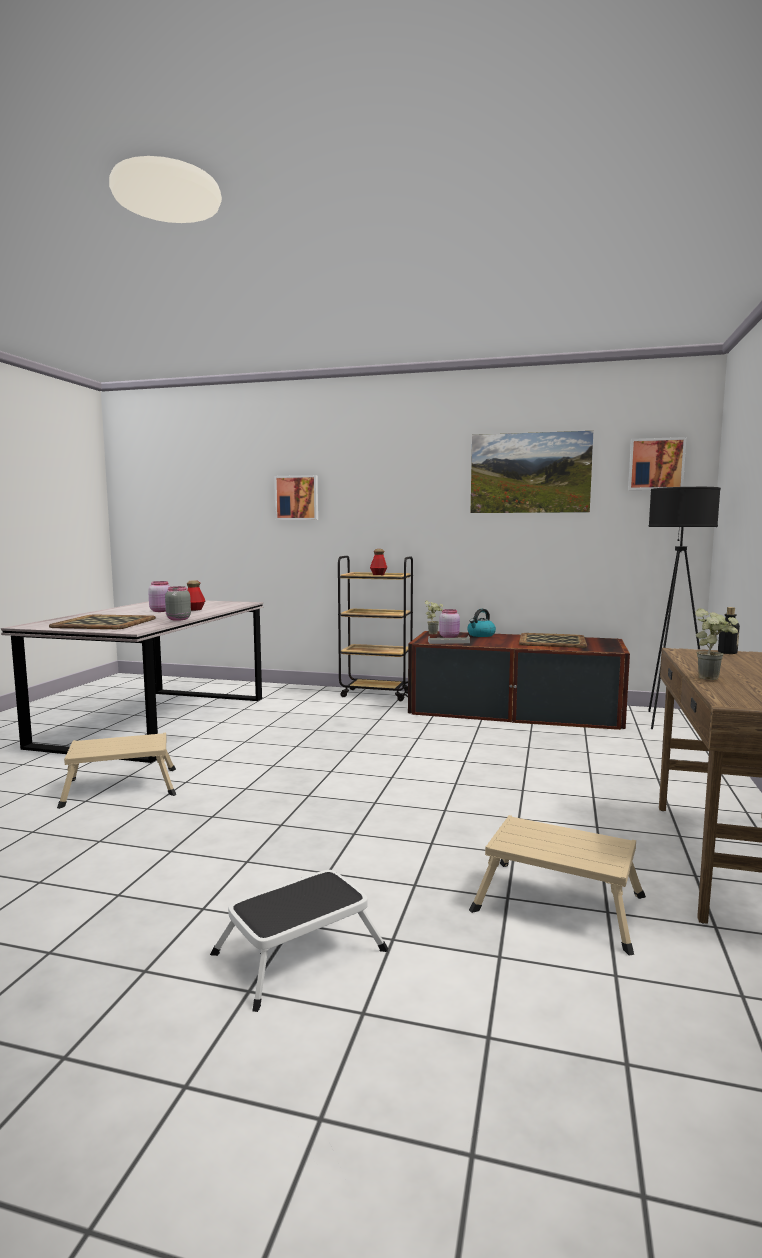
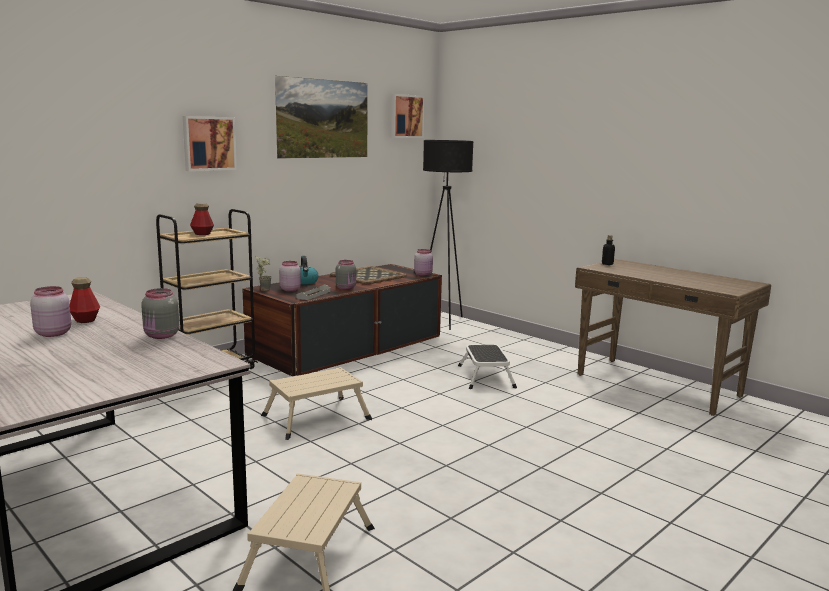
camera: 60 degrees left, 5 degrees up
(104, 623) = (105, 368): tray -> none
(297, 498) = (71, 139): picture -> picture (209, 143)
(299, 951) = (709, 529): black step ladder -> black step ladder (485, 376)
(492, 644) = (346, 288): none -> grey jar
(560, 904) = (680, 438): beige step ladder -> beige step ladder (317, 417)
(610, 649) = (423, 274): none -> pink jar
(712, 678) = (673, 281): potted plant -> none

